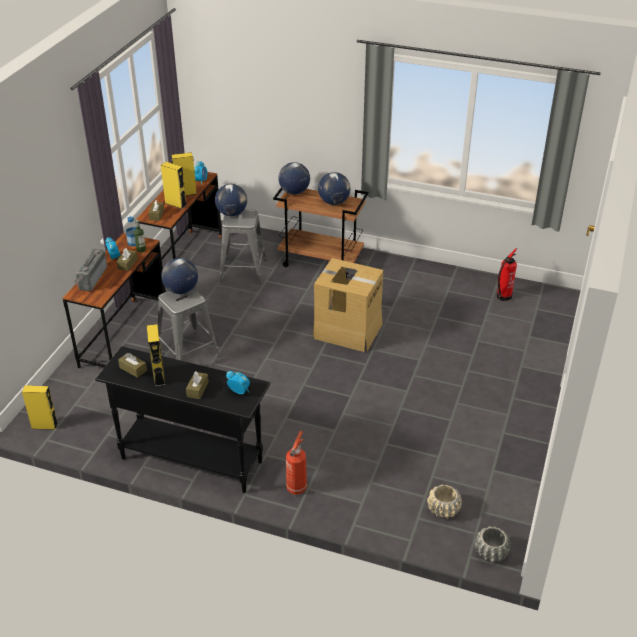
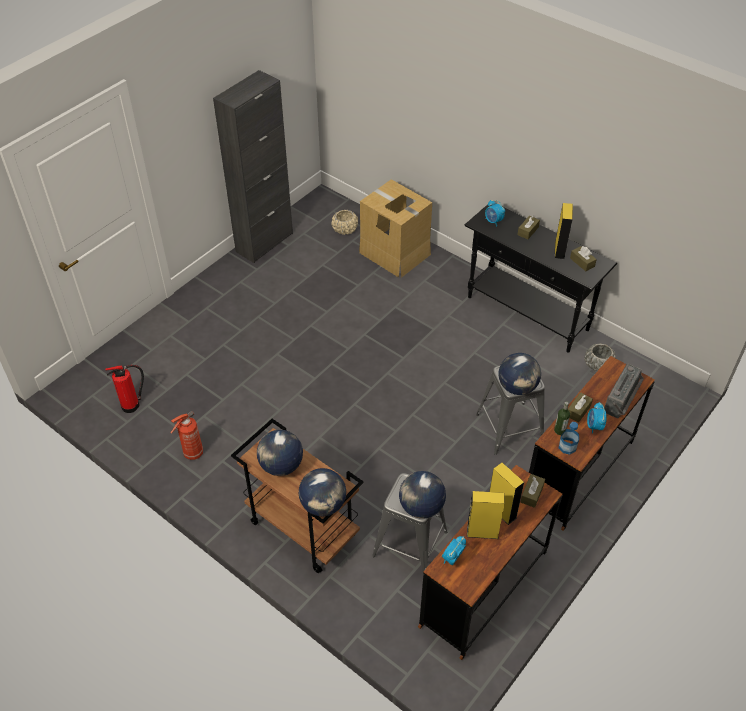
camera: 160 degrees left, 10 degrees up
(44, 426) = (662, 381): yellow speaker -> none
(297, 487) = (446, 271): fire extinguisher -> fire extinguisher (192, 454)
(347, 330) = (327, 409): cardboard box -> cardboard box (394, 253)
(491, 552) = (331, 198): grey planter -> grey planter (598, 365)
(521, 465) = (264, 242): none -> black cabinet

